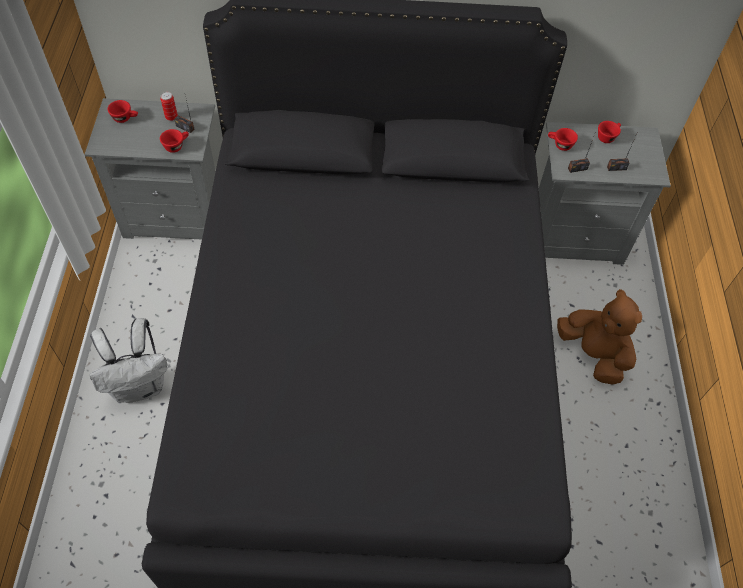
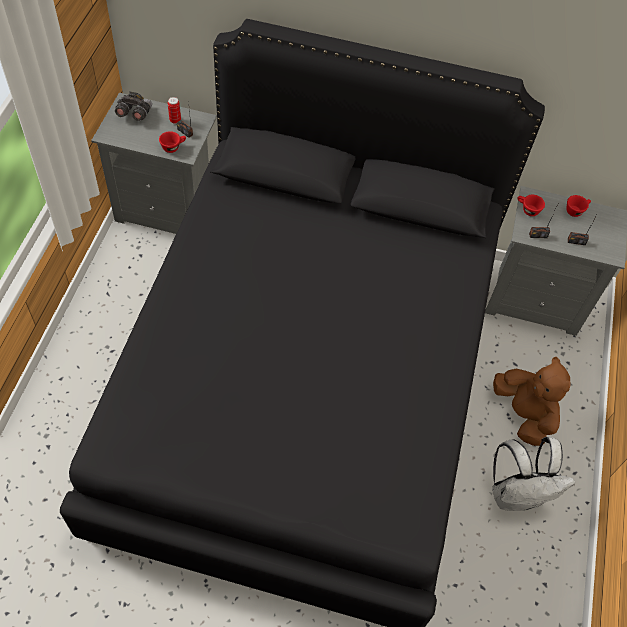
camera: 10 degrees right, 0 degrees up
(125, 118) = (134, 114): red cup -> grey binoculars
(140, 385) = (100, 356): white backpack -> white backpack (516, 495)

